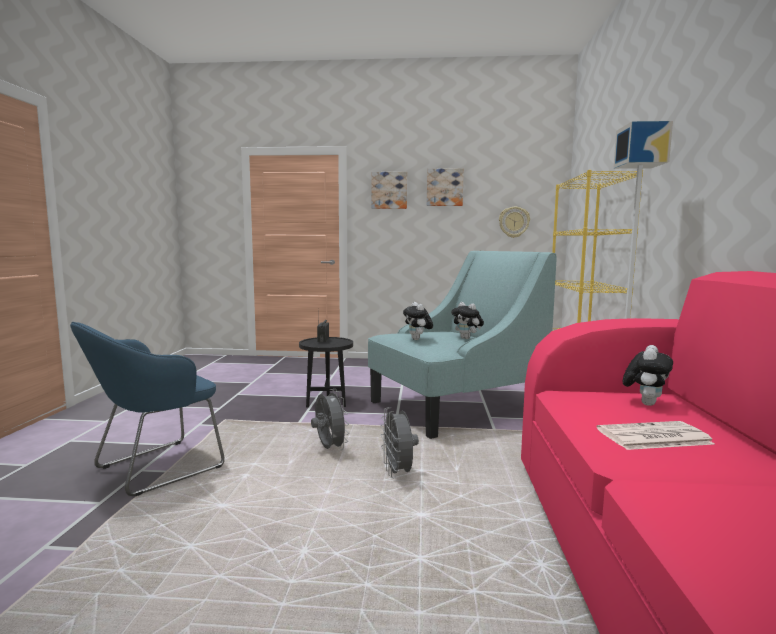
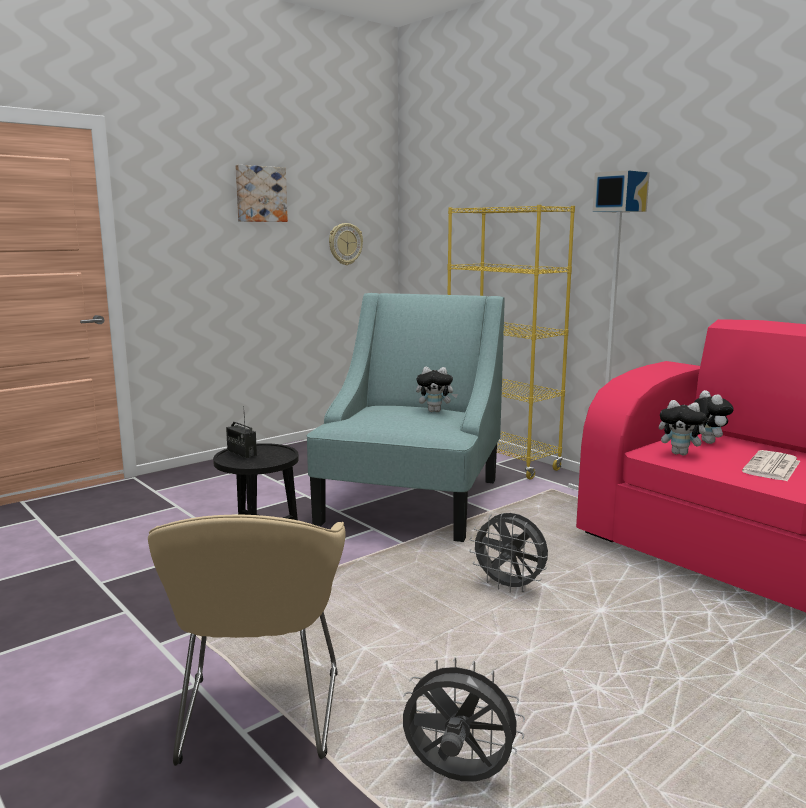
camera: 45 degrees left, 5 degrees up
(154, 469) = (257, 721): blue armchair -> beige armchair
(329, 449) = (398, 595): grey fan -> grey fan (457, 778)
(389, 190) = (182, 196): picture -> none
(418, 339) = (401, 424): plush toy -> plush toy (681, 454)

